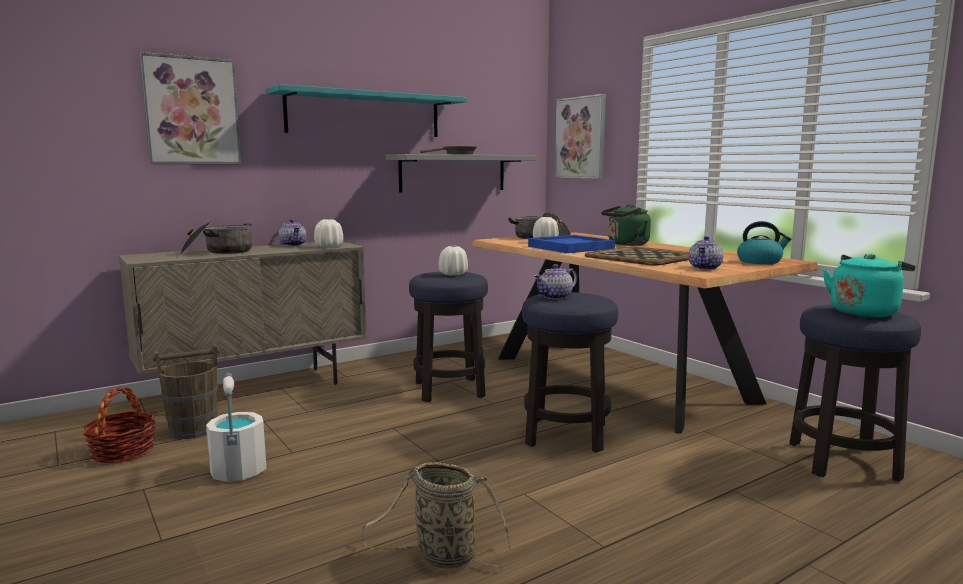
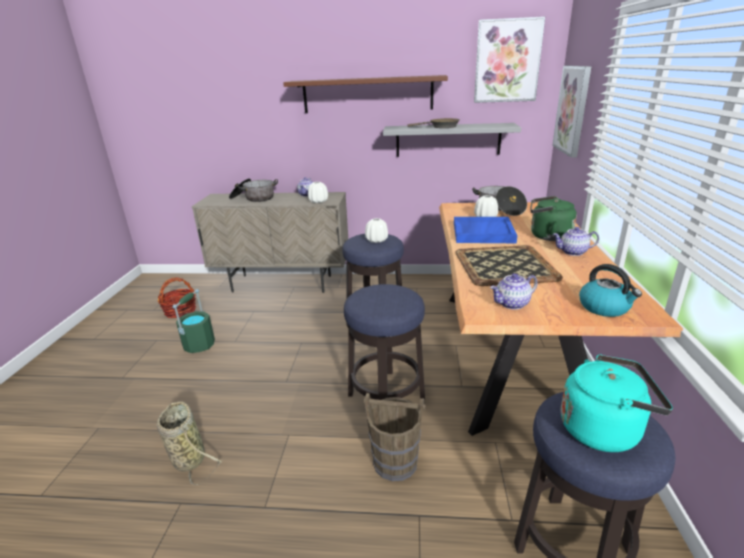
camera: 40 degrees right, 15 degrees up
(191, 111) = (244, 102): picture -> picture (507, 61)
(193, 429) = (221, 306): brown bucket -> brown bucket (395, 462)
(238, 471) = (199, 345): white bucket -> green bucket
(365, 114) = (367, 94): turquoise shelf -> brown shelf
(555, 297) = (375, 294): teapot -> teapot (573, 252)

